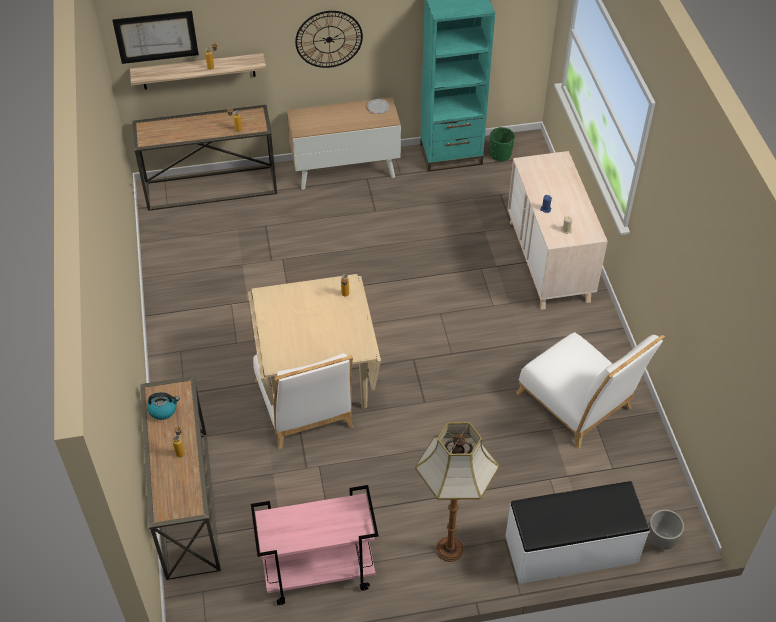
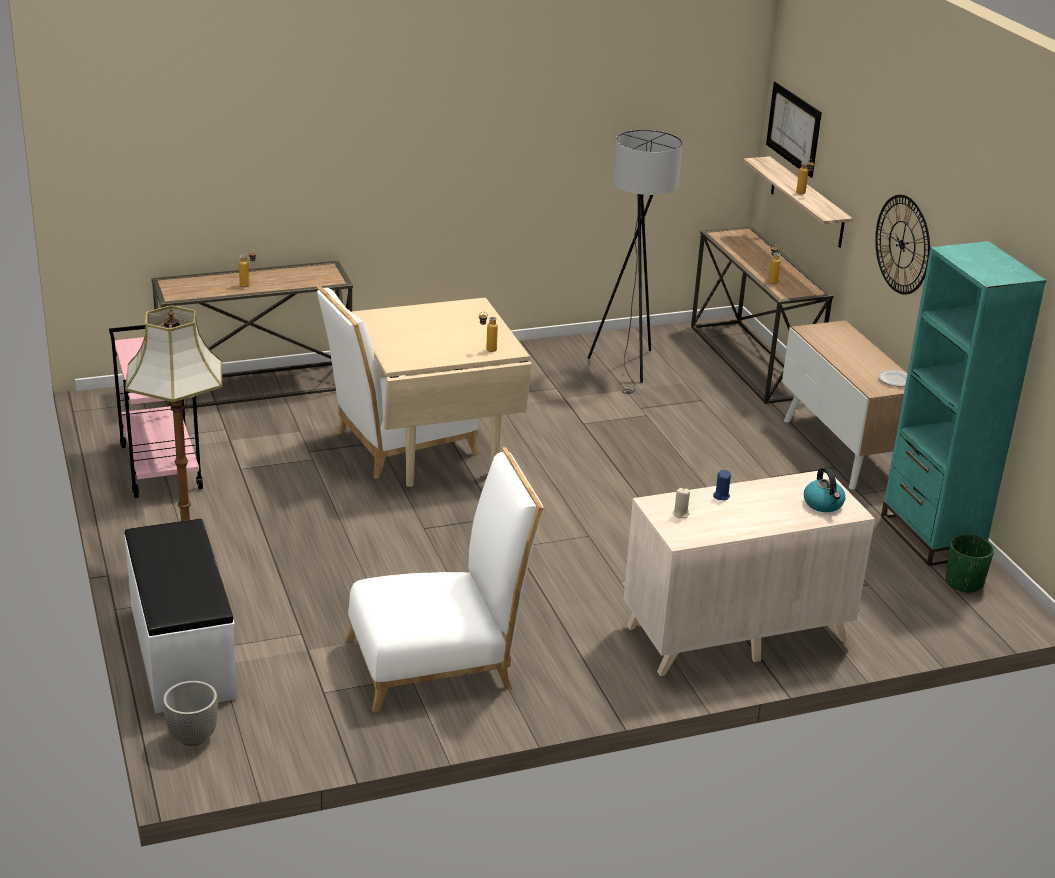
camera: 80 degrees right, 20 degrees down
(163, 410) = (303, 273): kettle -> kettle (823, 504)
(205, 256) = (629, 366): none -> grey floor lamp
(578, 405) = (439, 661): white chair -> white chair turned 150 degrees counterclockwise

